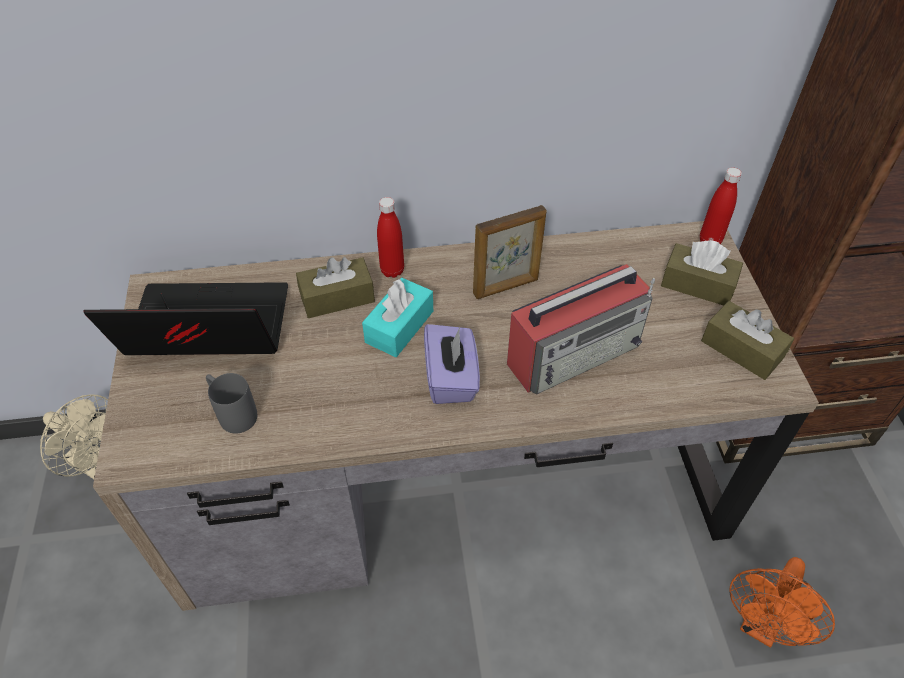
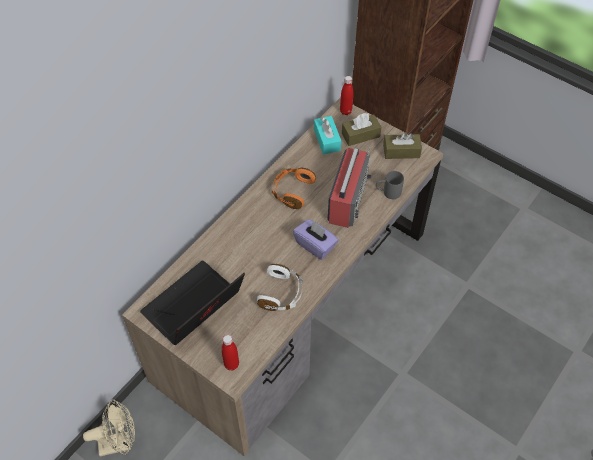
camera: 45 degrees left, 5 degrees up
(232, 413) = (250, 327): grey mug -> grey mug (387, 192)
(326, 404) = (281, 294): none -> white headphones
(337, 297) = (230, 250): brown tissue box -> none
(392, 271) = (238, 220): red bottle -> red bottle (231, 364)
(399, 326) = (271, 241): turquoise tissue box -> turquoise tissue box (327, 140)
(506, 287) = (292, 191): picture frame -> orange headphones
(761, 625) = (461, 259): orange fan -> none

